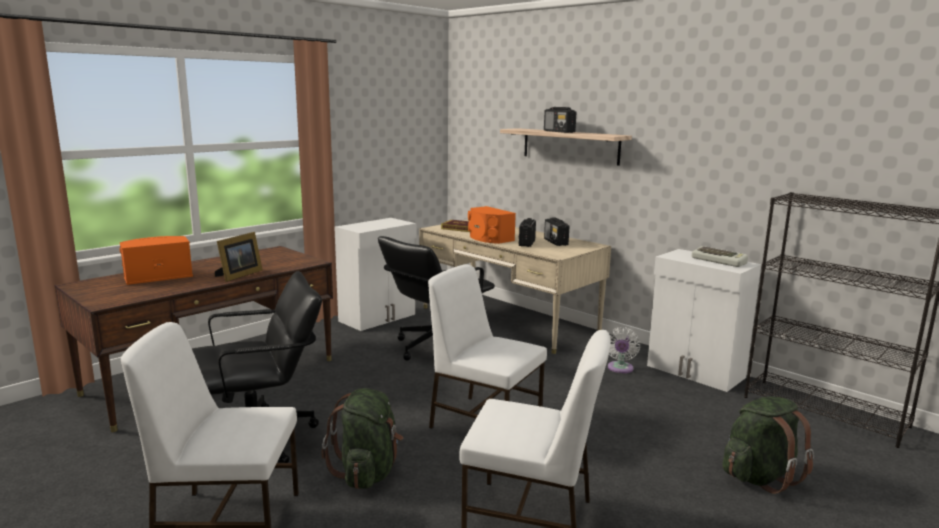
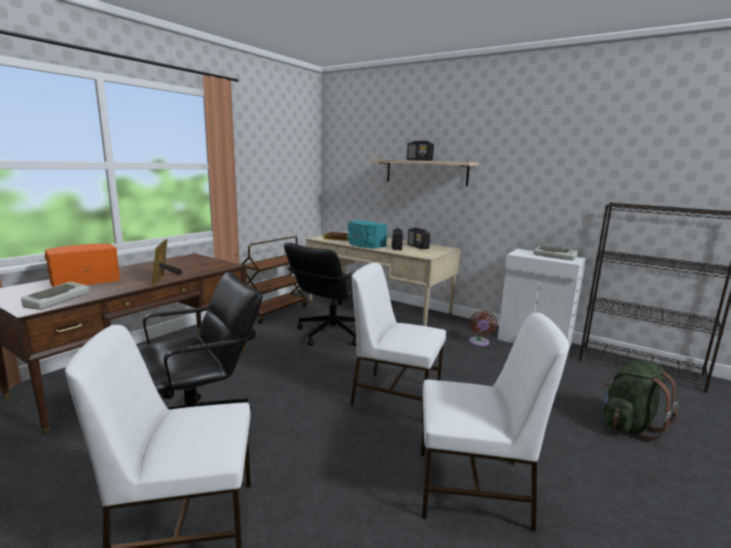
camera: 10 degrees left, 0 degrees up
(128, 295) = (57, 300): none -> keyboard
(238, 275) = (165, 278): picture frame -> picture frame turned 150 degrees clockwise
(367, 472) = (310, 454): green backpack -> none
(378, 318) = (275, 311): white cabinet -> brown cart
(489, 238) = (365, 245): orange speaker -> turquoise speaker
(620, 369) = (479, 343): white fan -> brown fan

